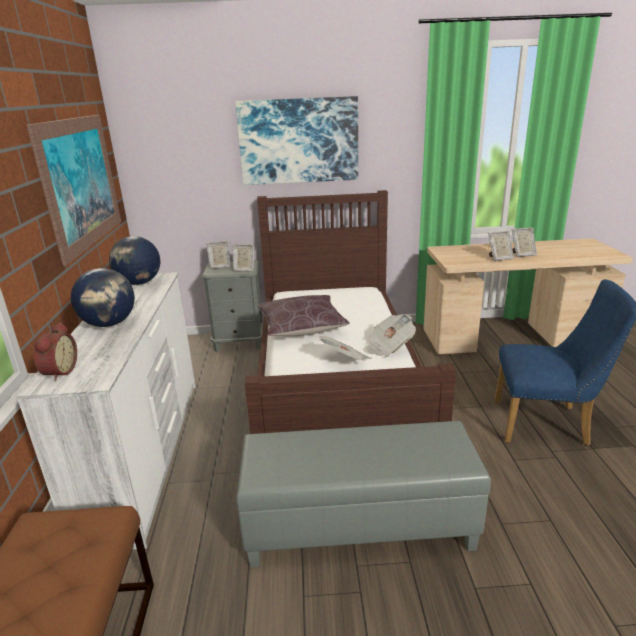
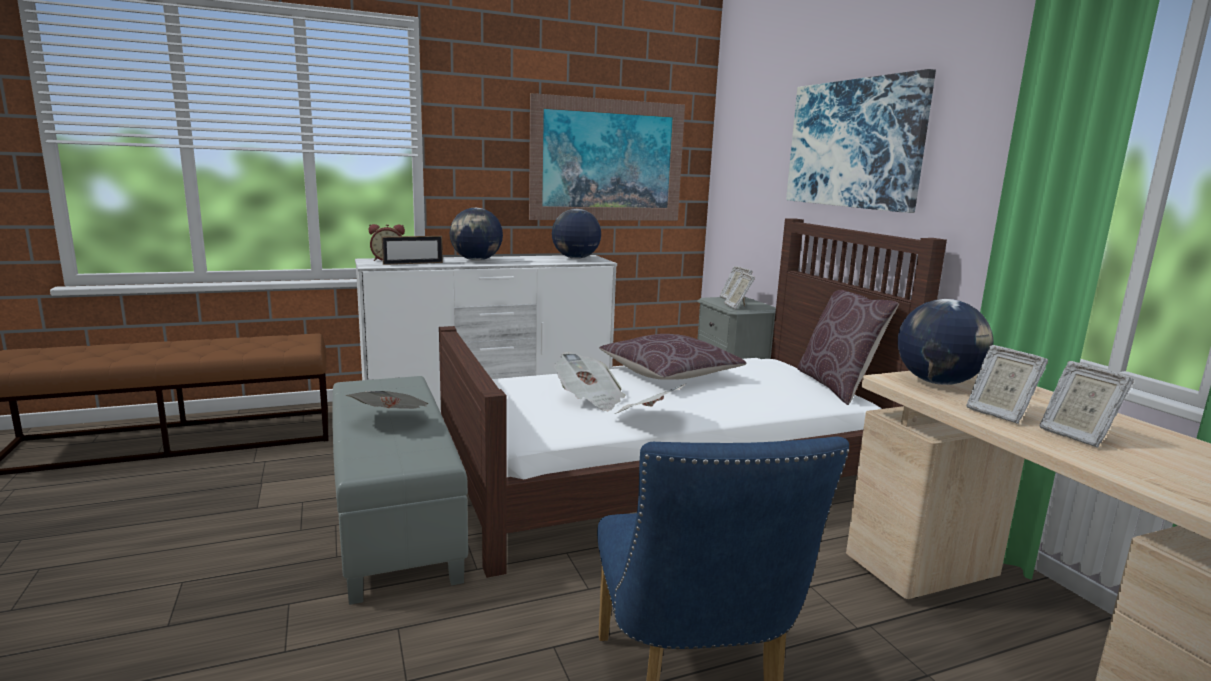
camera: 70 degrees right, 10 degrees down
(101, 357) = (413, 263): none -> picture frame
(343, 287) = (836, 386): none -> brown pillow
(369, 450) = (391, 421): none -> newspaper
(457, 258) = (937, 382): none -> globe

